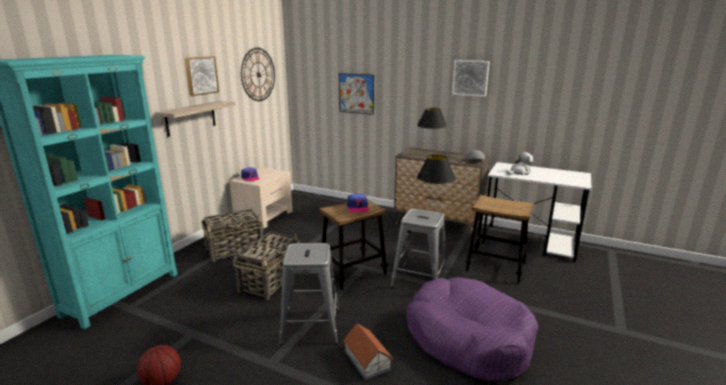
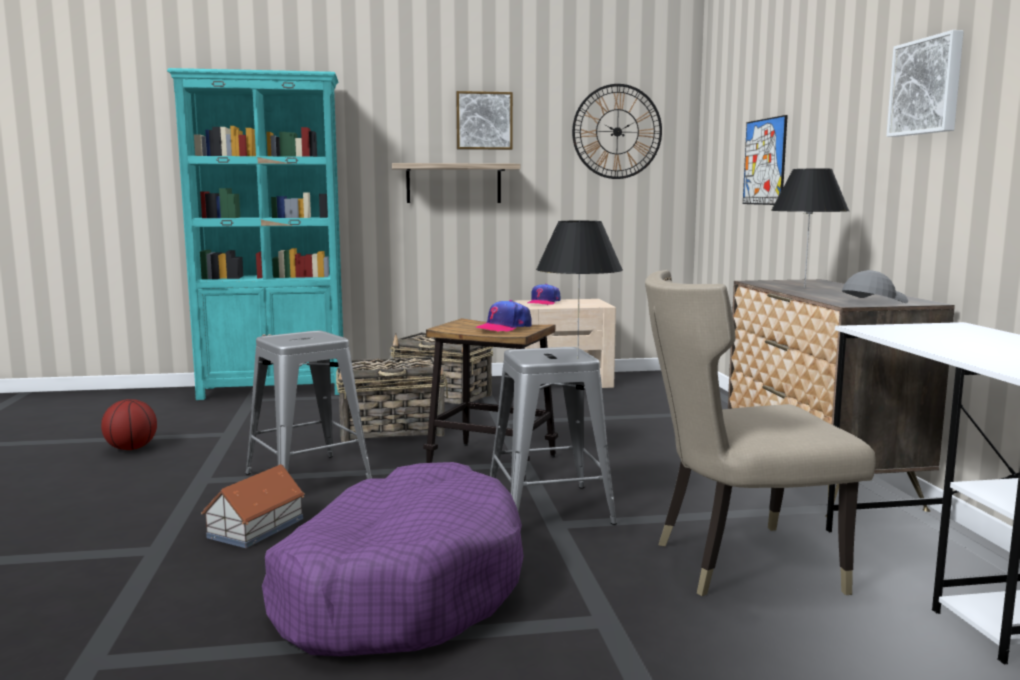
camera: 55 degrees right, 10 degrees down
(495, 267) = (737, 563): stool -> beige chair
(519, 172) = (937, 336): plush toy -> none

